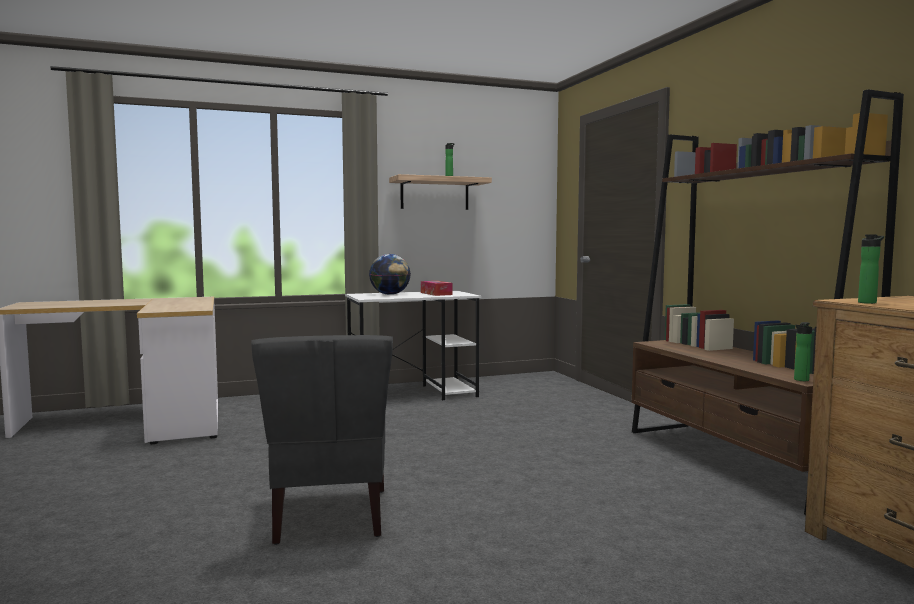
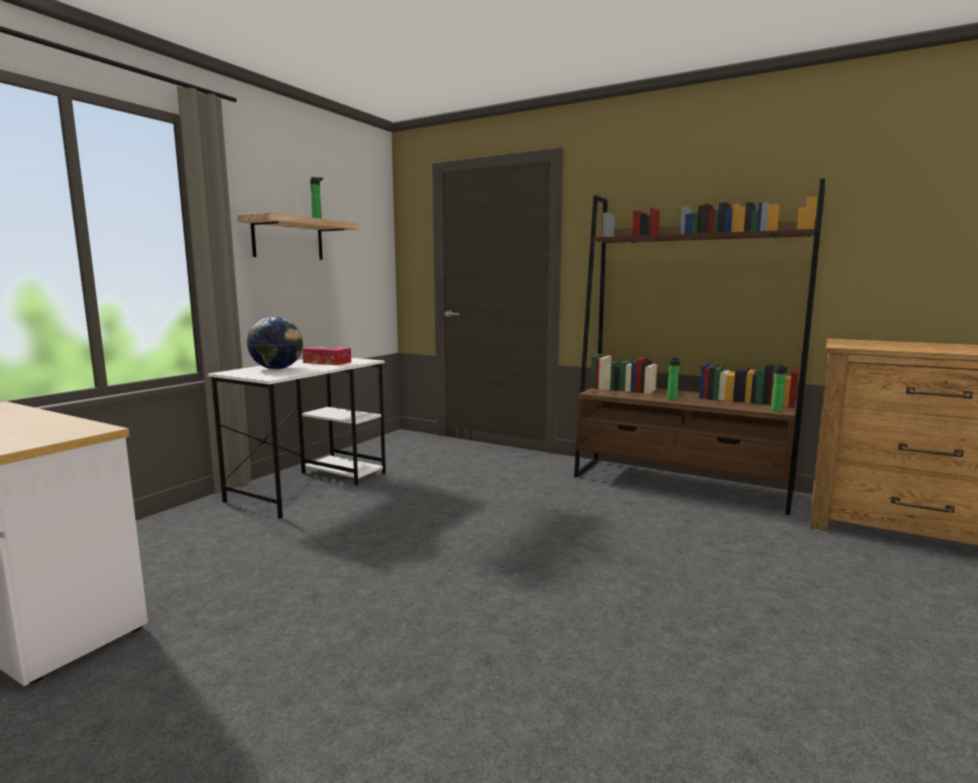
camera: 40 degrees left, 5 degrees up
(329, 516) = (515, 673): grey chair -> none
(868, 302) = (866, 347): bottle -> bottle (672, 399)

